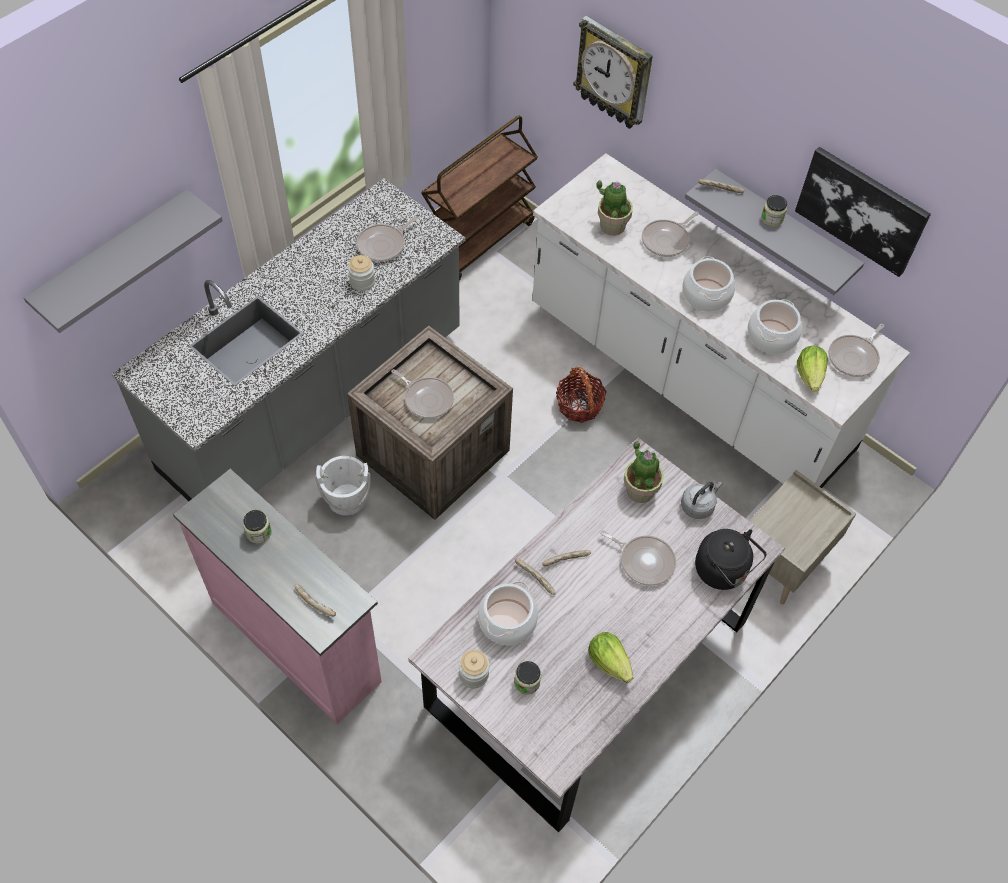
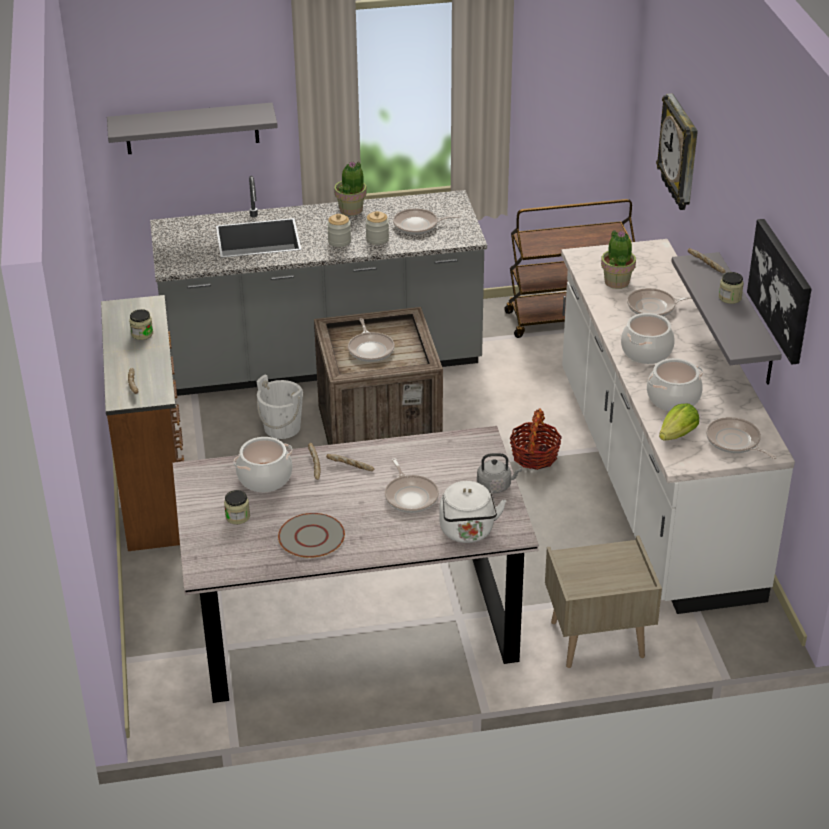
camera: 40 degrees right, 20 degrees down
(297, 639) = (155, 489): pink dresser -> brown dresser
(473, 674) = (205, 493): jar -> jar (339, 241)
(609, 662) = (312, 537): lettuce -> grey plate
(640, 490) = (459, 455): potted plant -> potted plant (351, 209)
(723, 571) = (468, 532): black kettle -> white kettle
(854, 357) = (735, 441): frying pan -> frying pan turned 60 degrees clockwise

